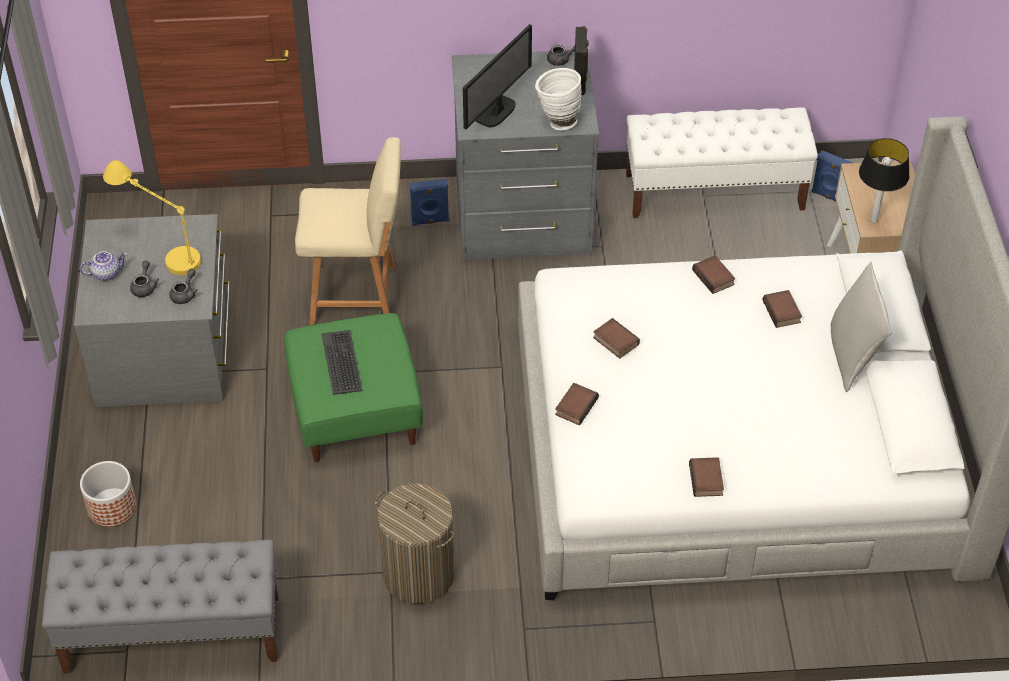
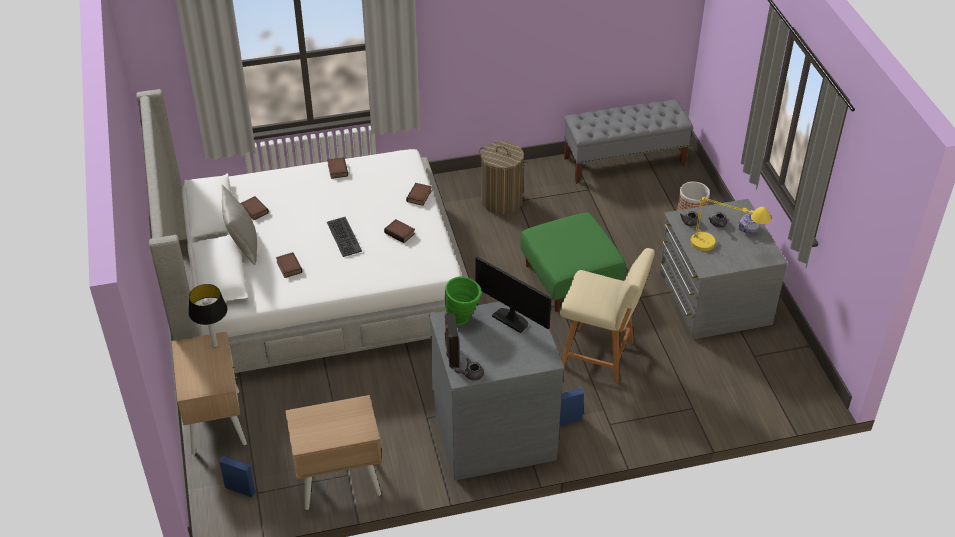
camera: 170 degrees right, 5 degrees down
(342, 362) = (578, 242): keyboard -> keyboard (343, 237)
(357, 294) = (600, 355): beige chair -> beige chair turned 150 degrees counterclockwise
(497, 113) = (511, 319): monitor -> monitor turned 105 degrees clockwise
(557, 121) = (463, 318): white vase -> green vase
(714, 277) = (335, 284): book -> book (253, 210)
(715, 191) = (338, 480): white bench -> beige nightstand

